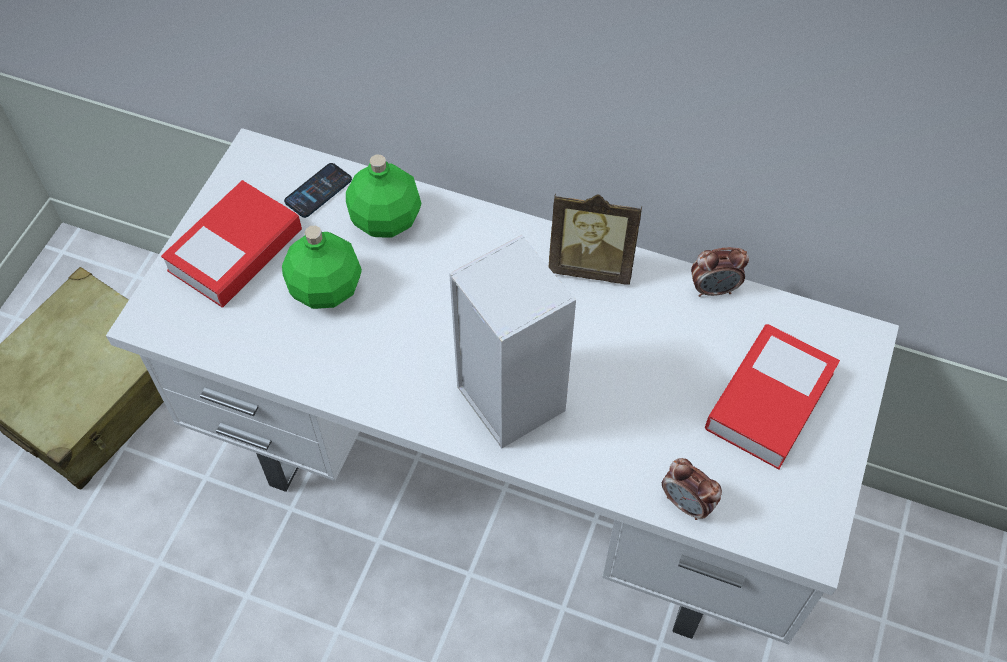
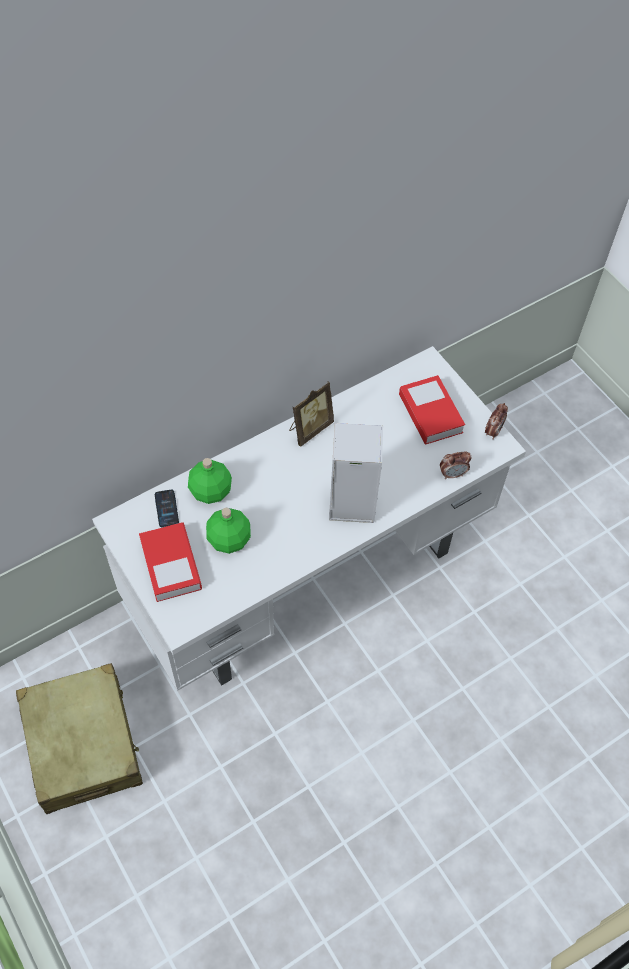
camera: 55 degrees left, 0 degrees up
(714, 289) = (361, 394): alarm clock -> alarm clock (493, 431)

